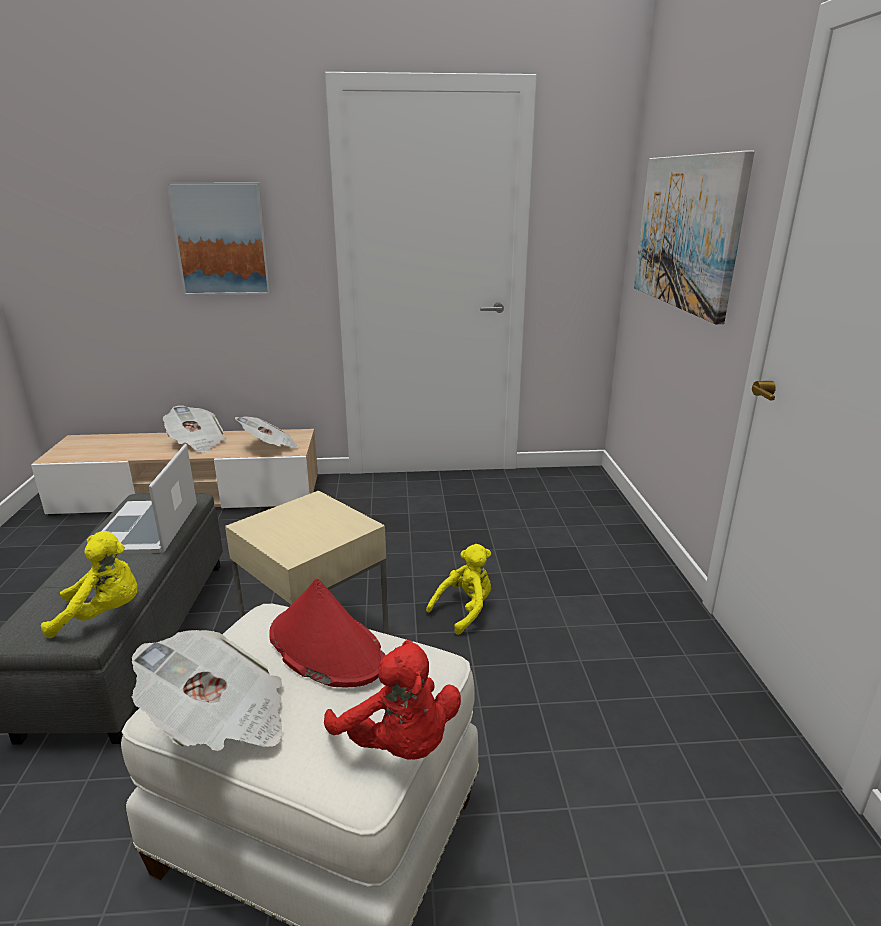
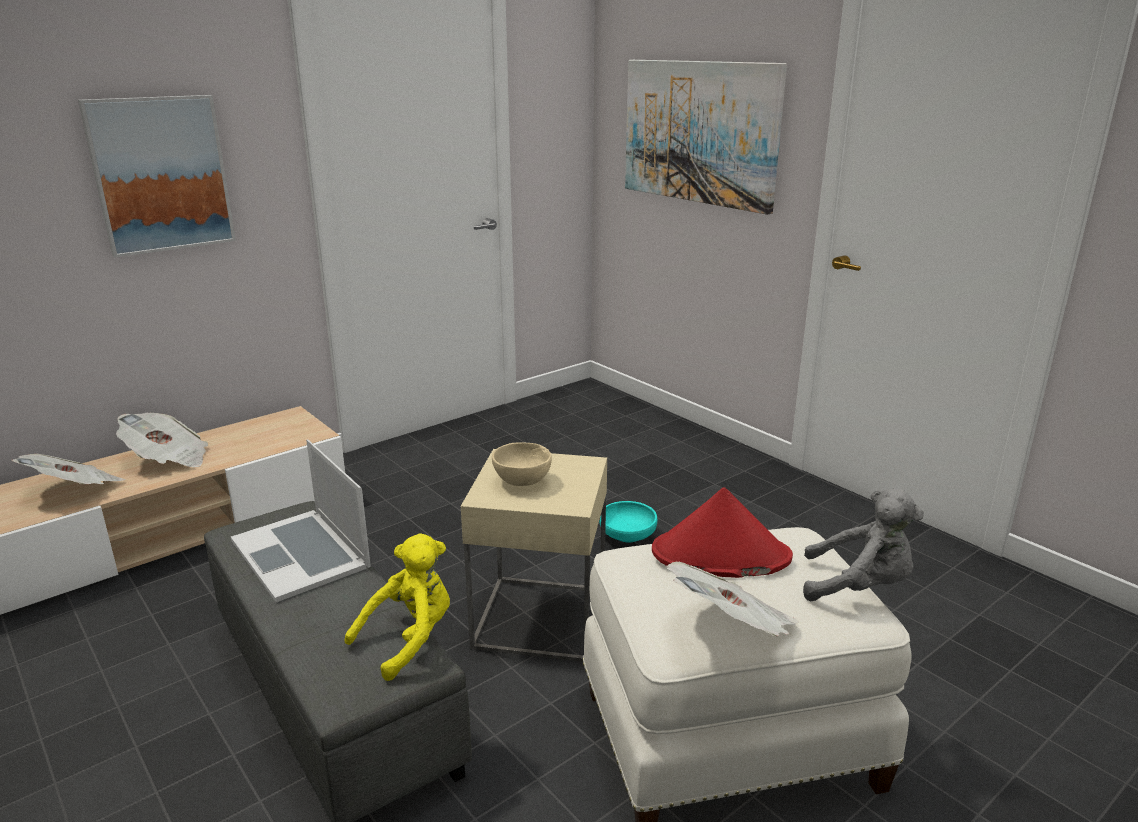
camera: 35 degrees left, 0 degrees up
(270, 447) = (279, 438): newspaper -> newspaper (76, 490)
(292, 523) = (523, 482): none -> beige bowl
(398, 744) = (859, 587): red plush toy -> grey plush toy
(465, 610) = (627, 535): yellow plush toy -> turquoise bowl

